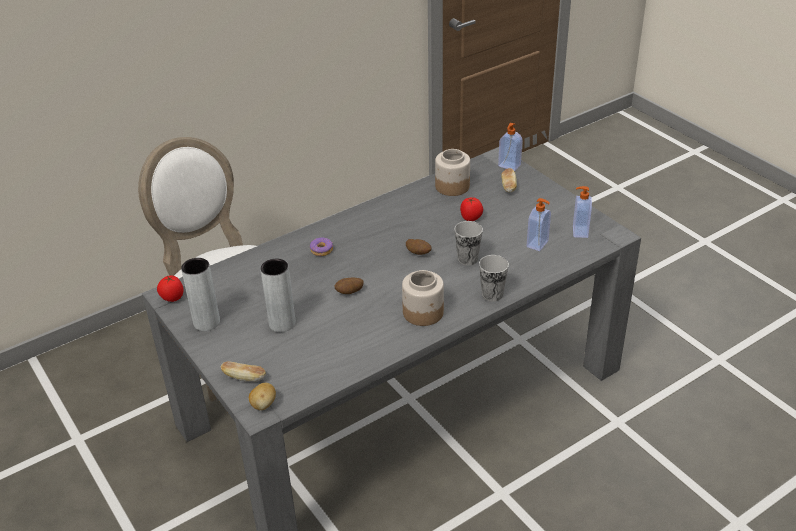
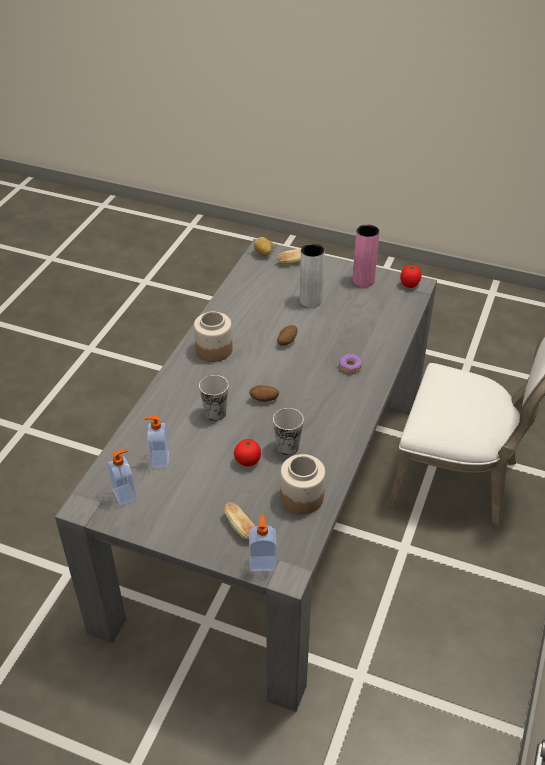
camera: 145 degrees right, 5 degrees up
(206, 322) = (363, 280): grey vase -> pink vase
(492, 294) = (169, 388): cup -> cup (287, 447)

